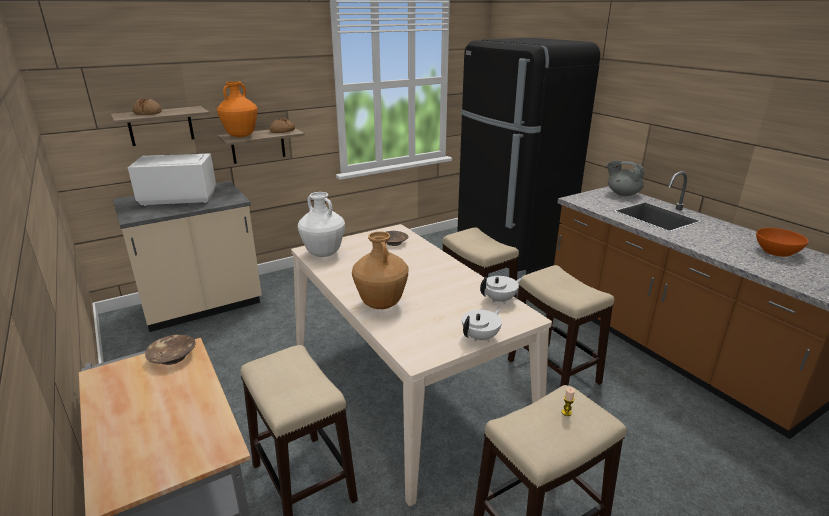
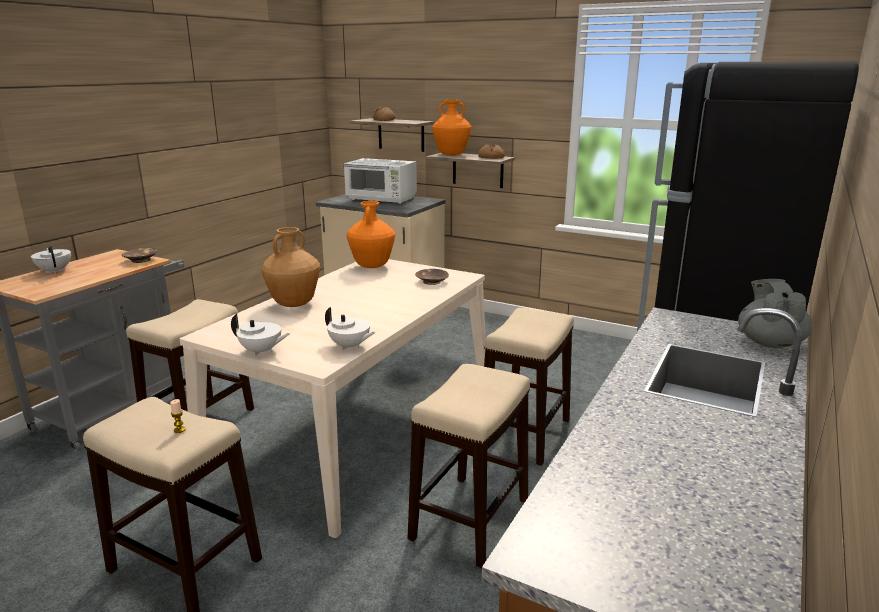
camera: 60 degrees right, 5 degrees down
(117, 433) = (55, 271): none -> white teapot
(178, 199) = (382, 199): white microwave -> white microwave turned 150 degrees clockwise
(324, 254) = (372, 266): white vase -> orange vase
(776, 251) = (705, 500): orange bowl -> none

